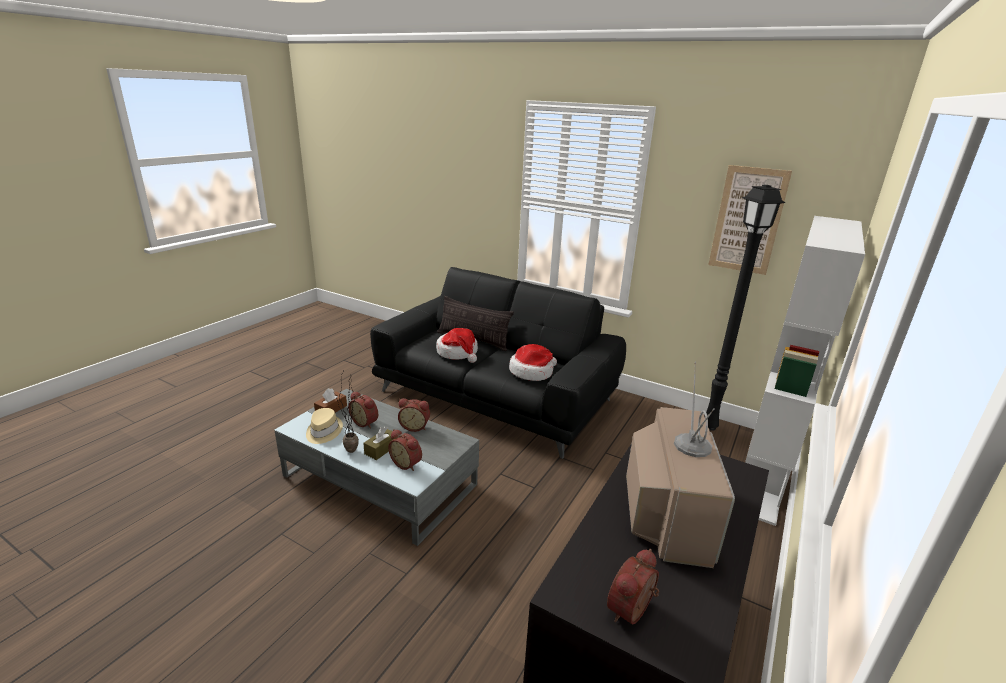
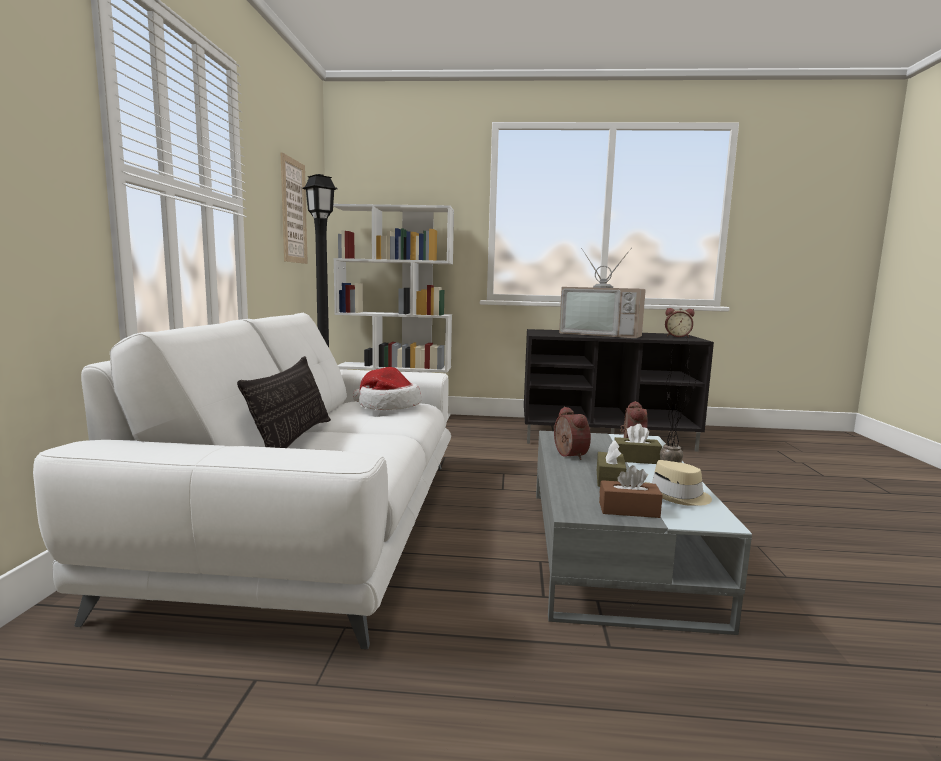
camera: 115 degrees left, 15 degrees down
(365, 422) = (610, 479): alarm clock -> brown tissue box
(458, 353) = (363, 440): hat -> none
(496, 396) = (316, 522): black sofa -> white sofa
(666, 510) = (602, 334): television -> television turned 135 degrees counterclockwise

